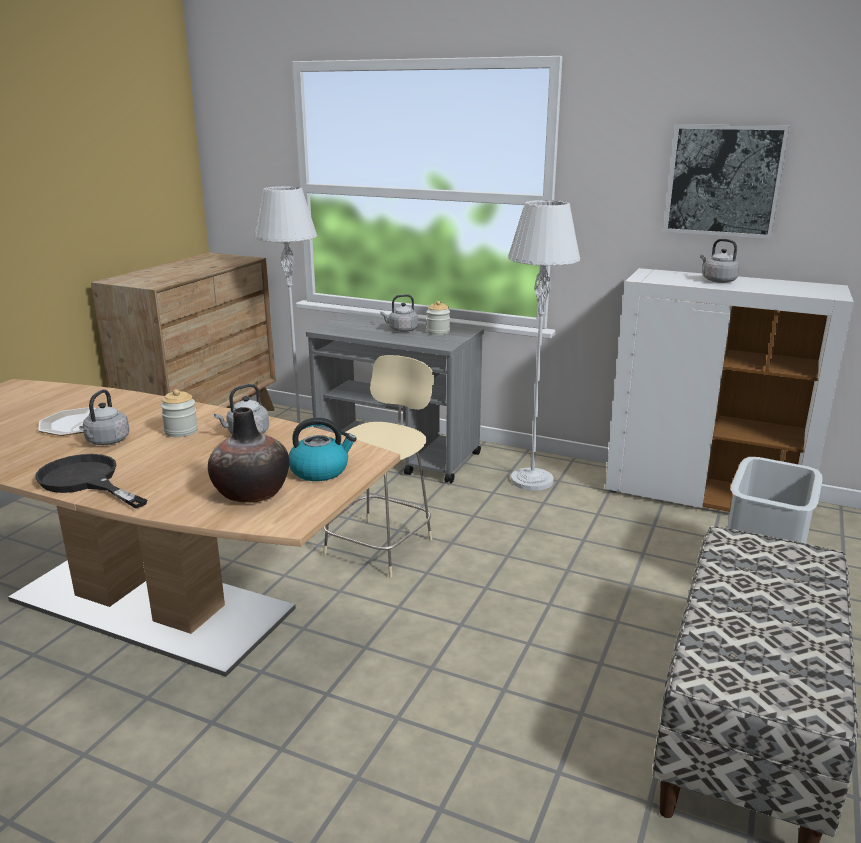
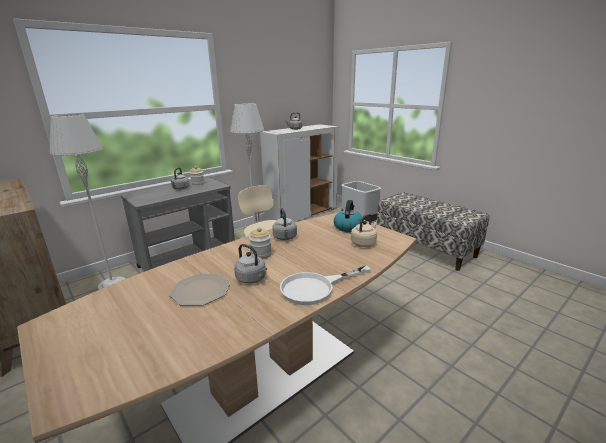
camera: 65 degrees left, 0 degrees up
(86, 481) = (315, 288): black frying pan -> white frying pan
(252, 493) = (364, 243): vase -> beige kettle
(724, 180) = (281, 90): picture -> none

